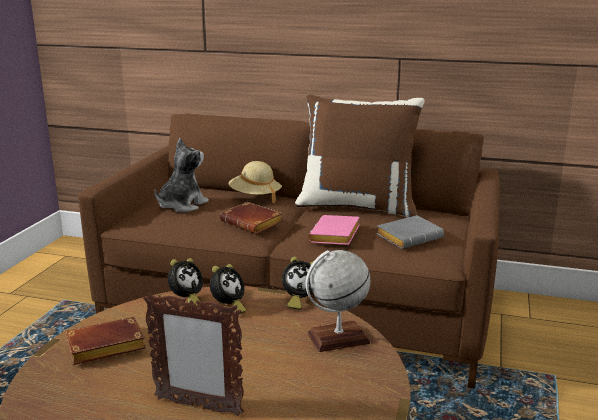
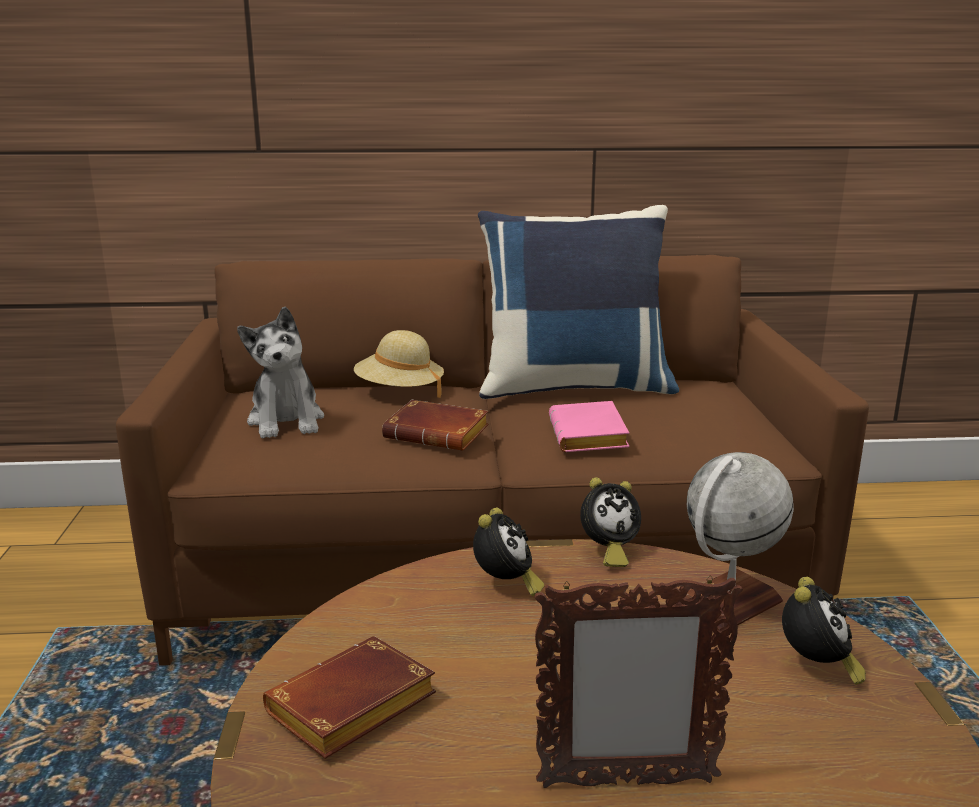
camera: 20 degrees left, 0 degrees up
(181, 205) = (287, 421): plush toy -> plush toy turned 150 degrees clockwise
(186, 301) = (423, 587): alarm clock -> alarm clock (816, 668)
(358, 206) = (574, 386): brown pillow -> blue pillow
(409, 237) = (697, 422): grey book -> none

